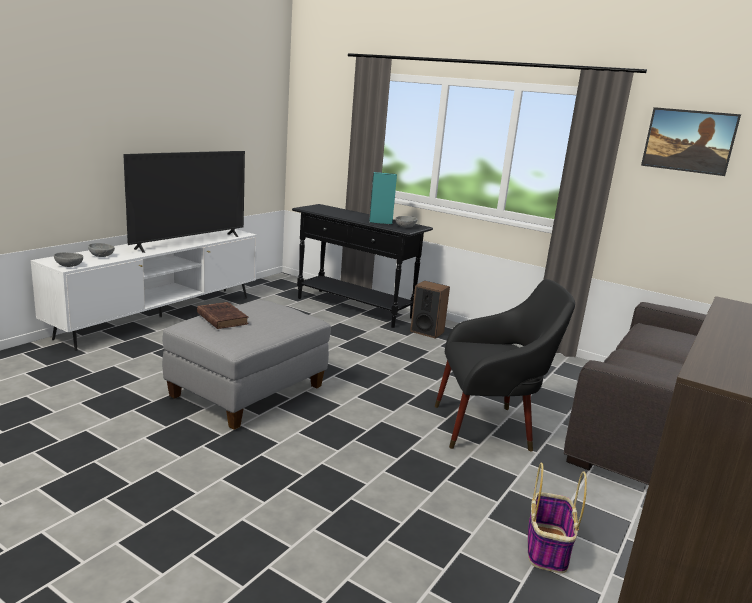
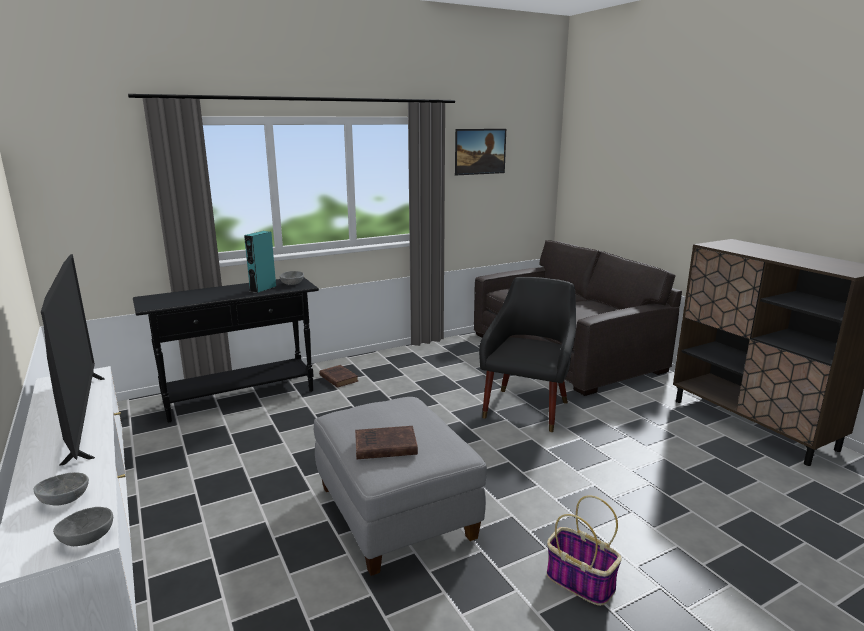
camera: 60 degrees left, 0 degrees up
(427, 331) = (338, 378): speaker -> brown book
(547, 547) = (680, 436): basket -> basket (578, 581)

